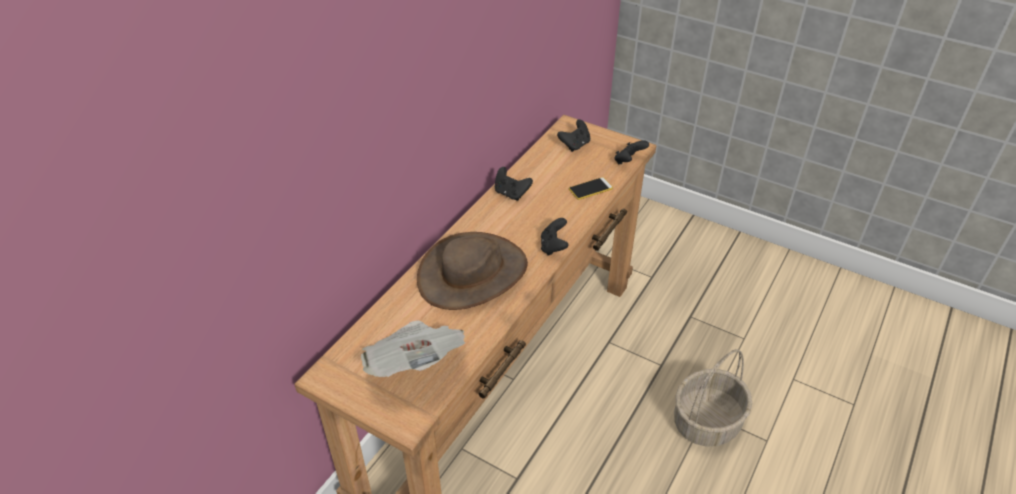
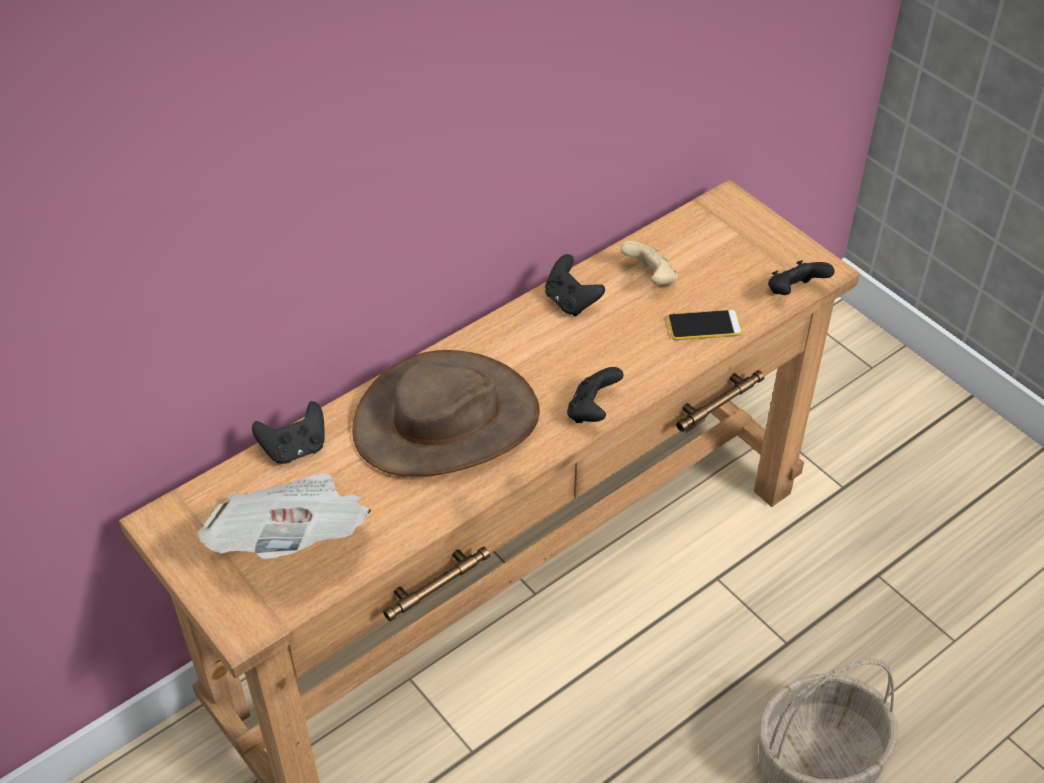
camera: 20 degrees right, 5 degrees up
(548, 172) = (650, 279): none -> beige game controller
(575, 145) = (719, 240): black game controller -> black game controller (295, 449)

